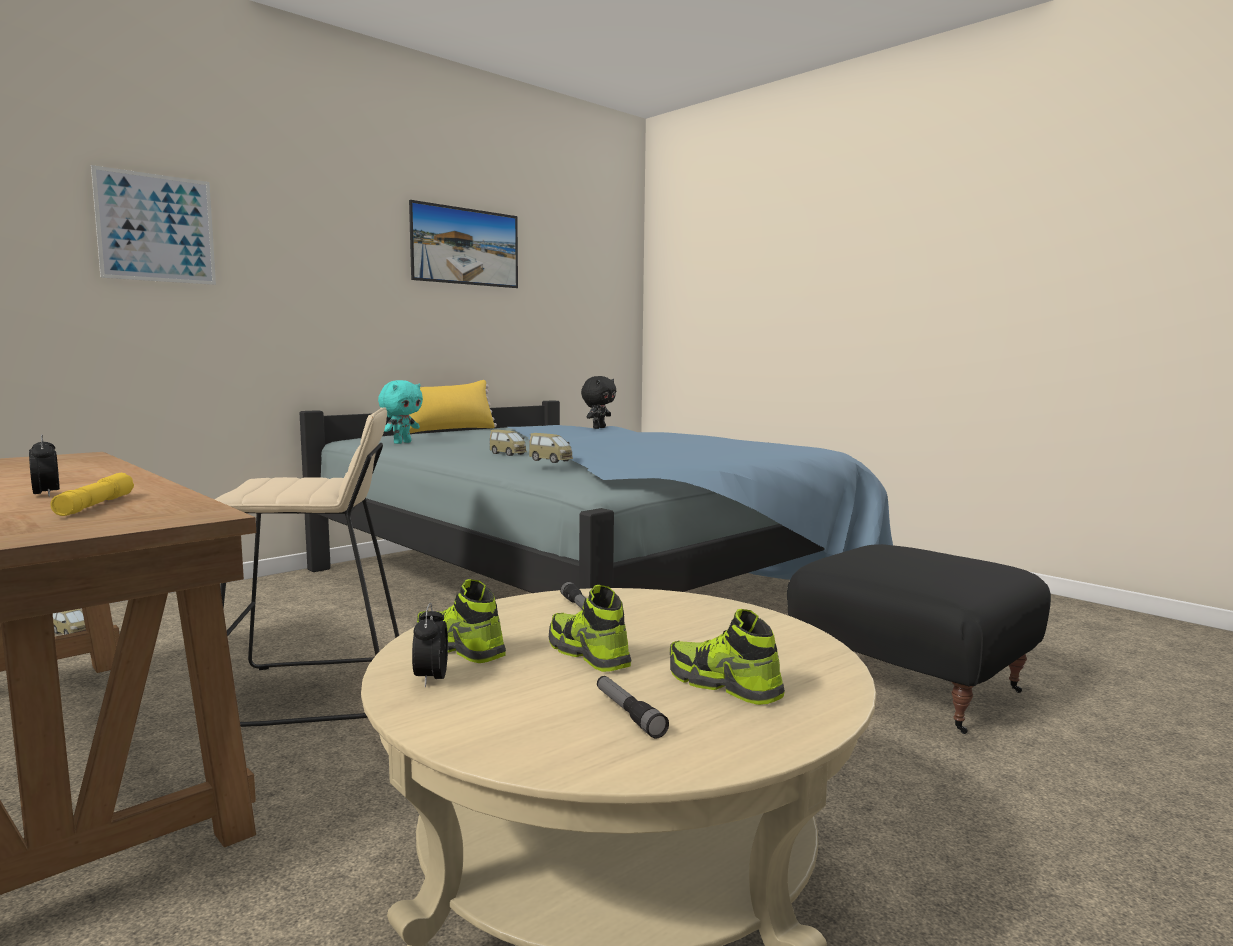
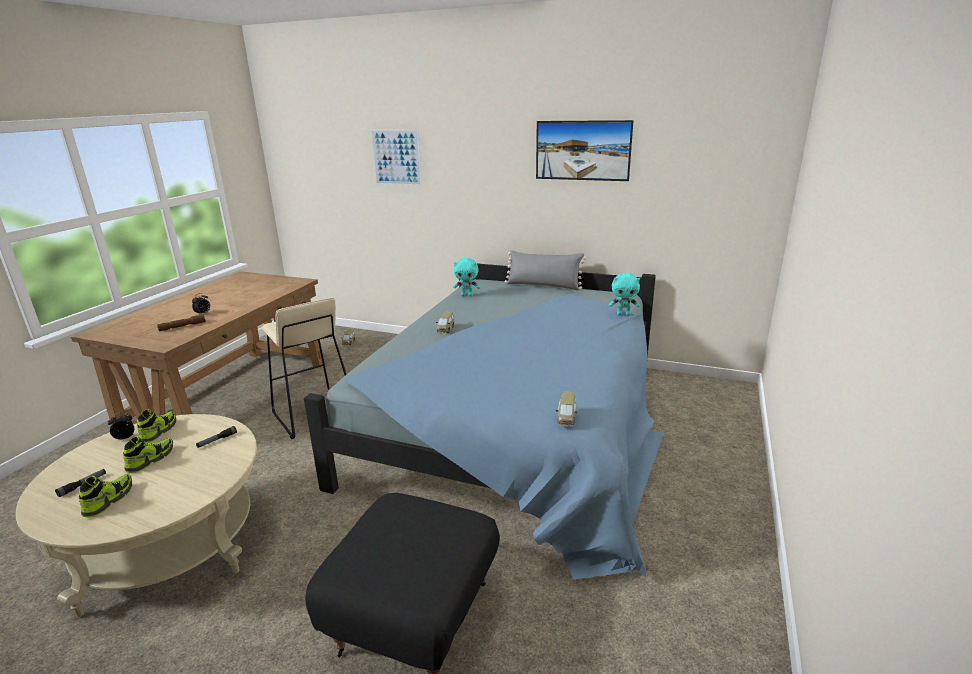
camera: 65 degrees right, 15 degrees up
(95, 505) = (182, 326): yellow flashlight -> brown flashlight
(447, 430) = (543, 286): yellow pillow -> grey pillow
(551, 460) = (394, 350): toy car -> toy car (566, 418)
(598, 428) = (623, 314): black plush toy -> turquoise plush toy

